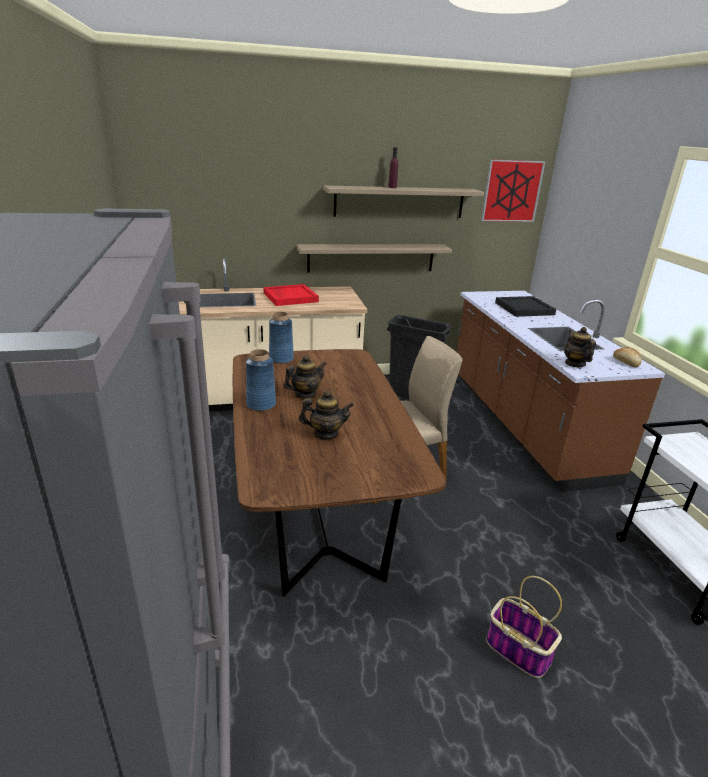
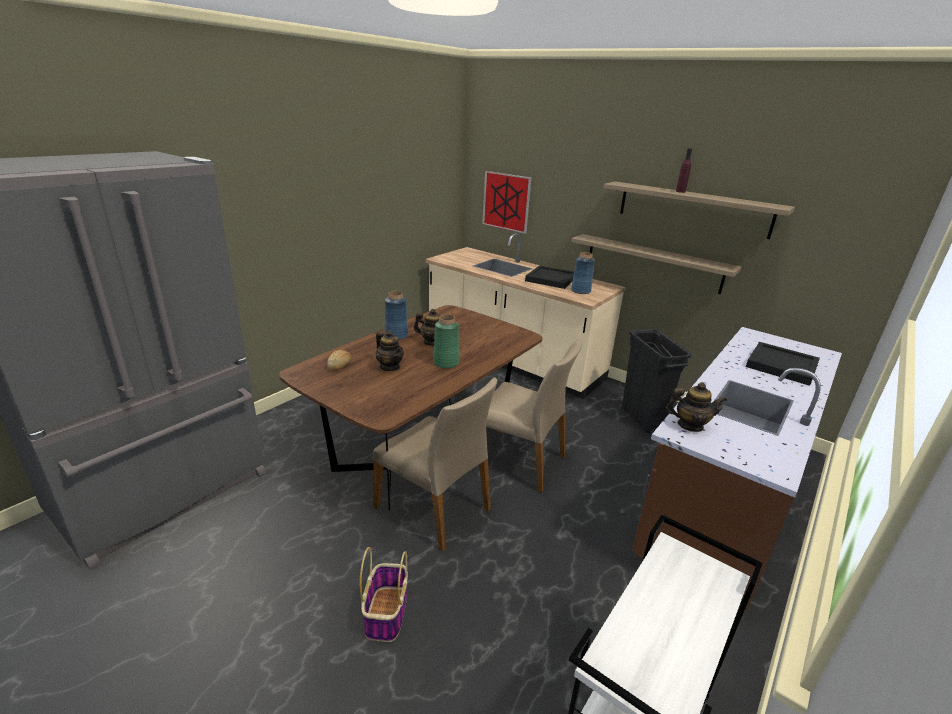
camera: 50 degrees right, 0 degrees up
(281, 359) = (469, 317): blue vase -> blue vase (580, 291)
(290, 297) = (550, 279): red tray -> black tray
(355, 405) = (445, 363): none -> green vase
(410, 552) = (434, 508): none -> beige chair
(512, 191) = (857, 217): picture -> picture (506, 201)
(575, 364) = (690, 425): teapot -> teapot turned 60 degrees clockwise
(625, 362) = (766, 457): bread -> bread (340, 366)

